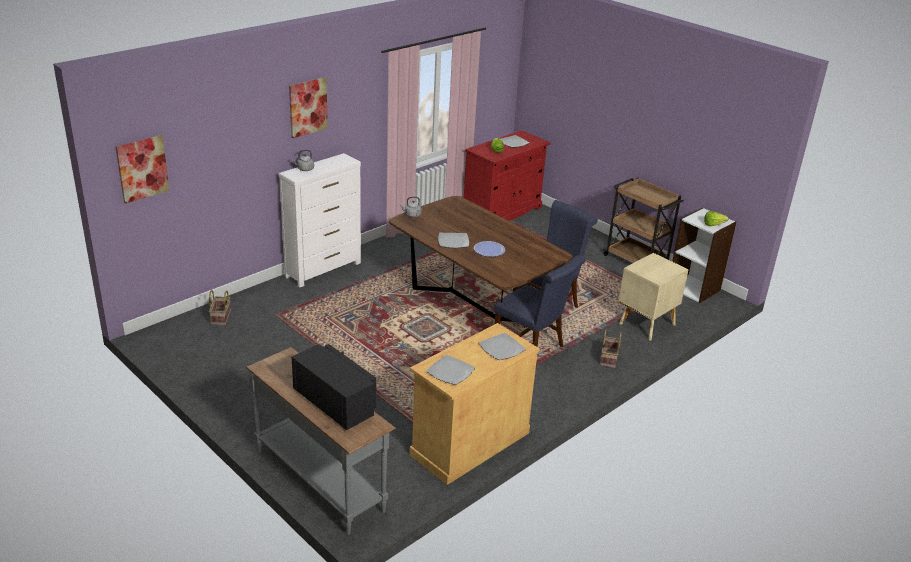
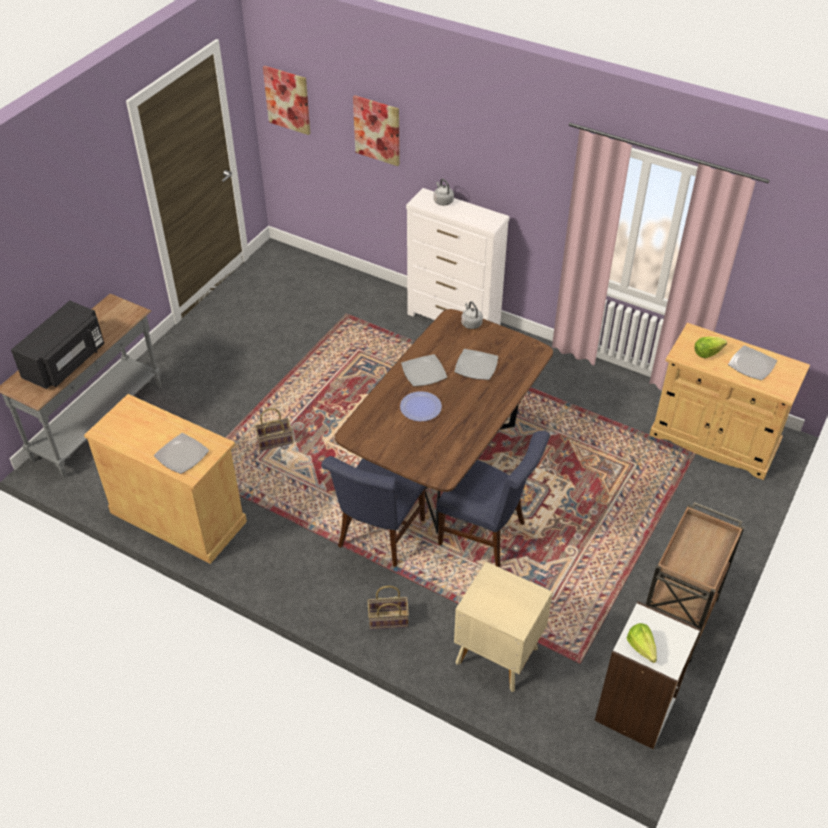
camera: 75 degrees right, 15 degrees up
(220, 317) = (324, 281): basket -> basket (276, 440)
(307, 107) = (471, 137): picture -> picture (377, 130)
(450, 372) = (126, 424): plate -> plate (476, 366)
(502, 212) = (714, 439): red cabinet -> beige cabinet

